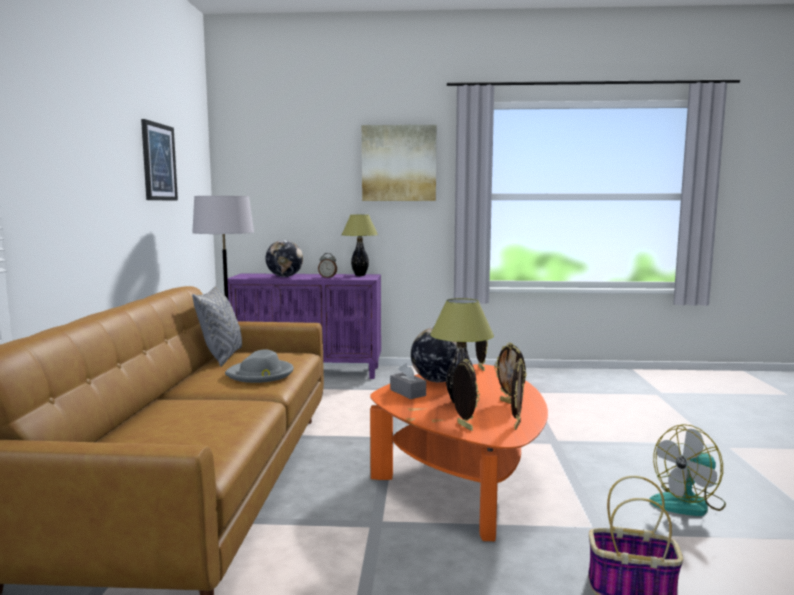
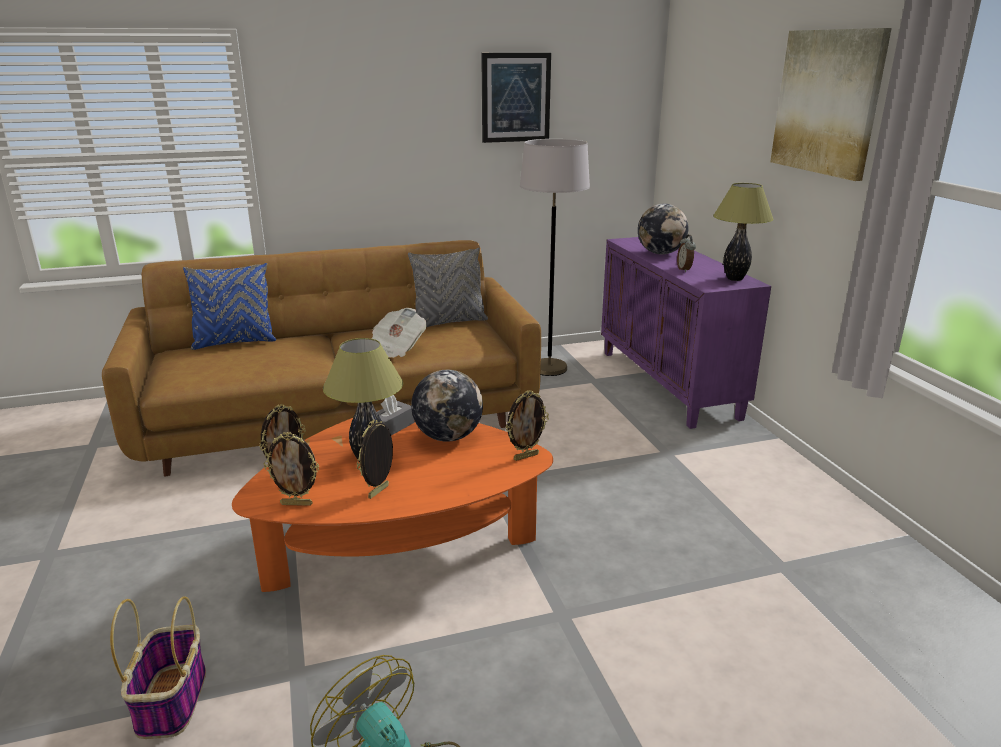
camera: 70 degrees right, 15 degrees up
(113, 431) = (235, 342): none -> blue pillow
(261, 374) = (396, 349): grey hat -> newspaper

